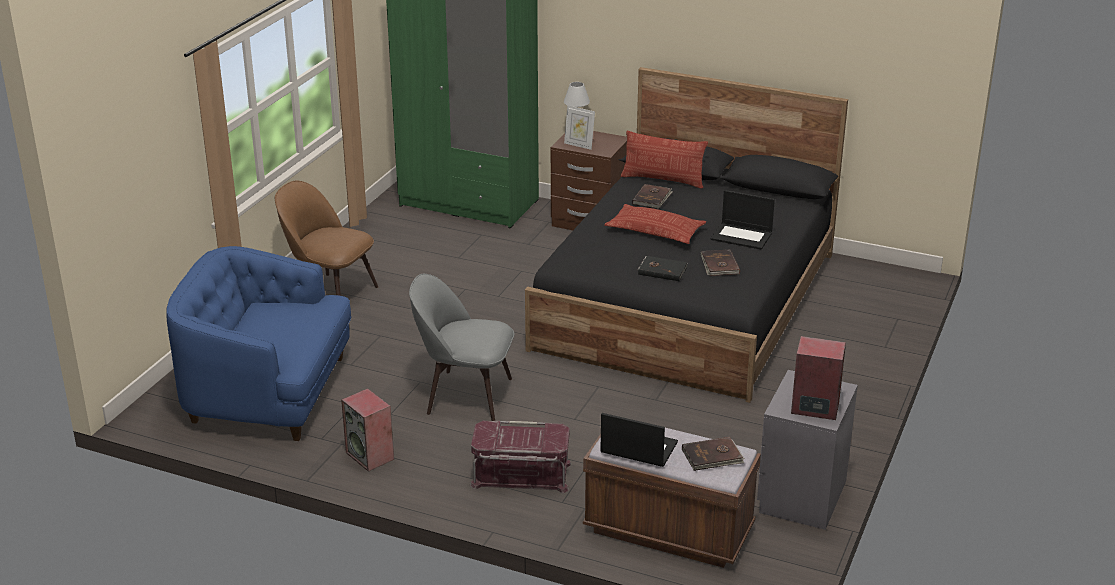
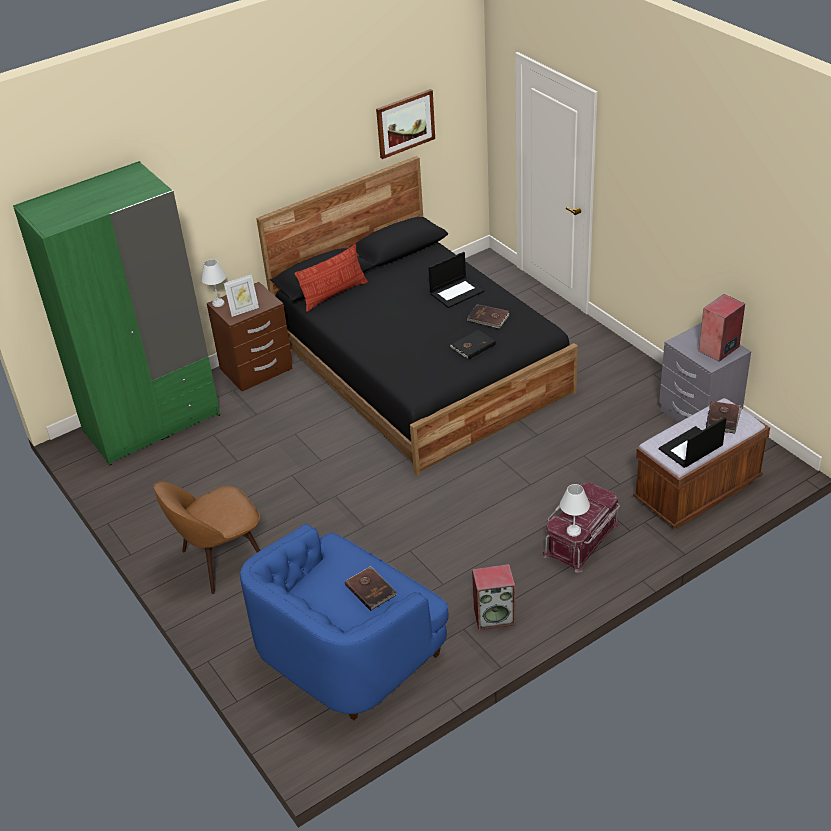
camera: 55 degrees left, 10 degrees up
(465, 395) = (451, 531): grey chair -> none
(485, 440) = (574, 531): none -> white table lamp
(652, 198) = (360, 310): brown book -> brown book (371, 589)
(655, 230) = (411, 327): pillow -> none
(845, 55) = (405, 123): none -> picture

